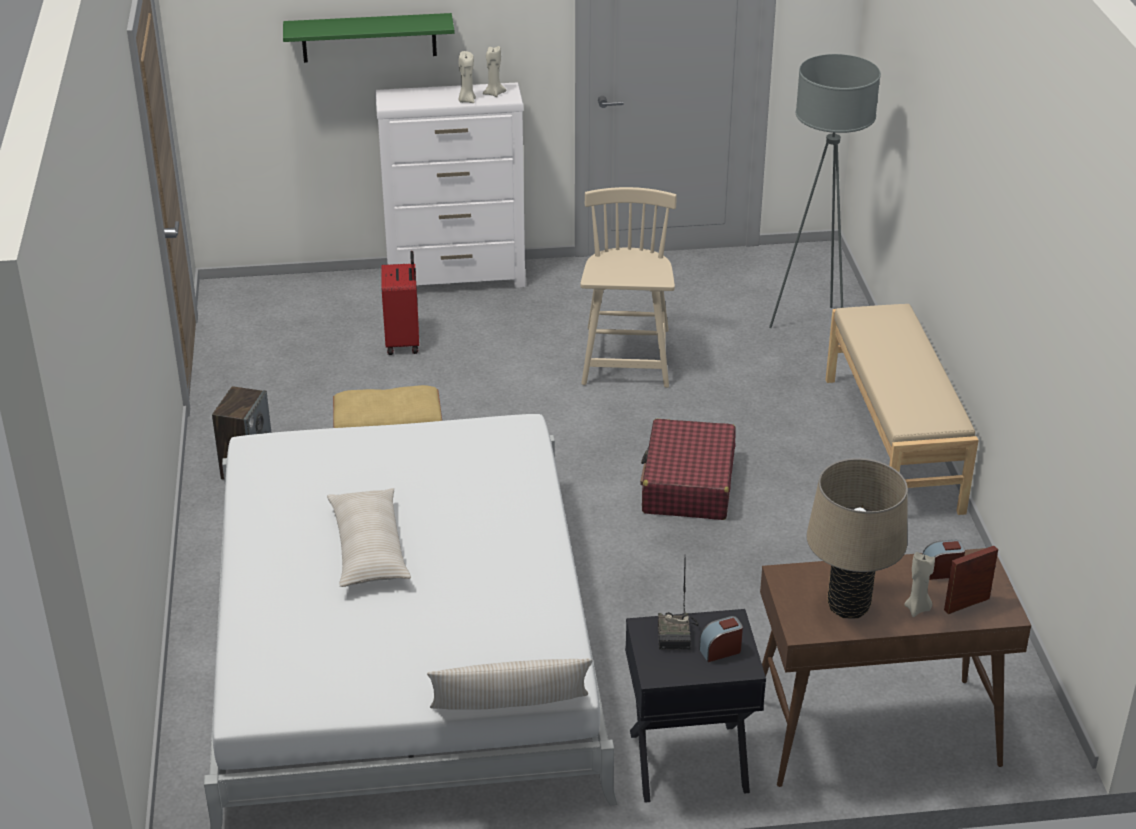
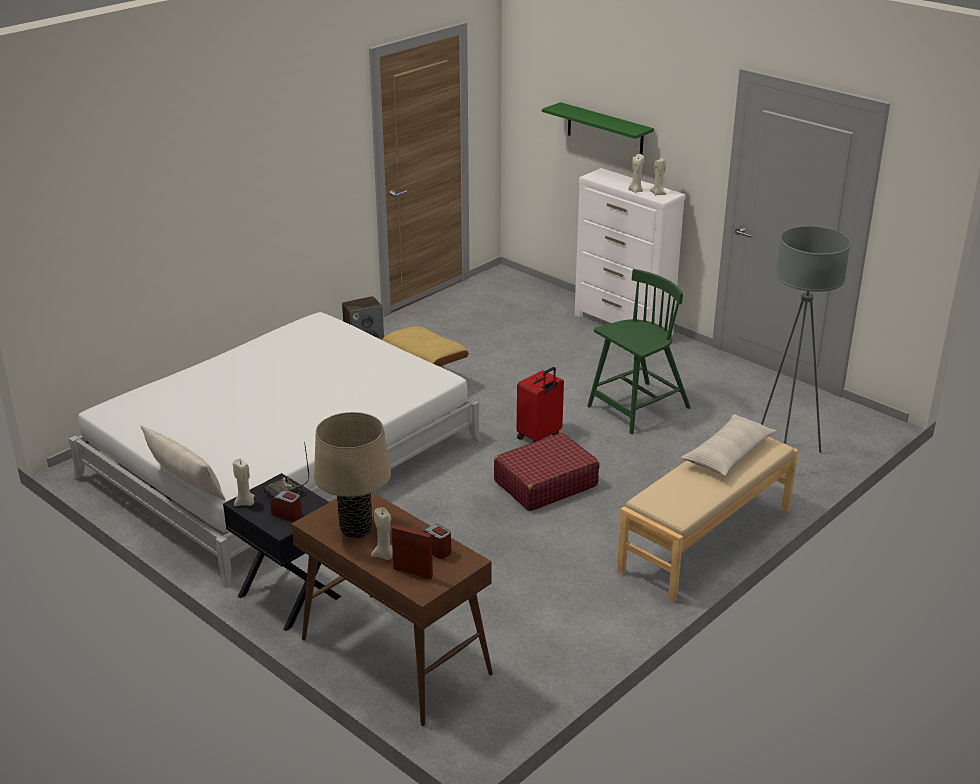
camera: 50 degrees right, 5 degrees down
(368, 548) = (271, 384): beige pillow -> beige pillow (728, 454)
(404, 342) = (538, 338): red suitcase -> red suitcase (539, 436)
(626, 358) = (637, 408): beige chair -> green chair
(661, 671) = (245, 503): none -> beige candle

